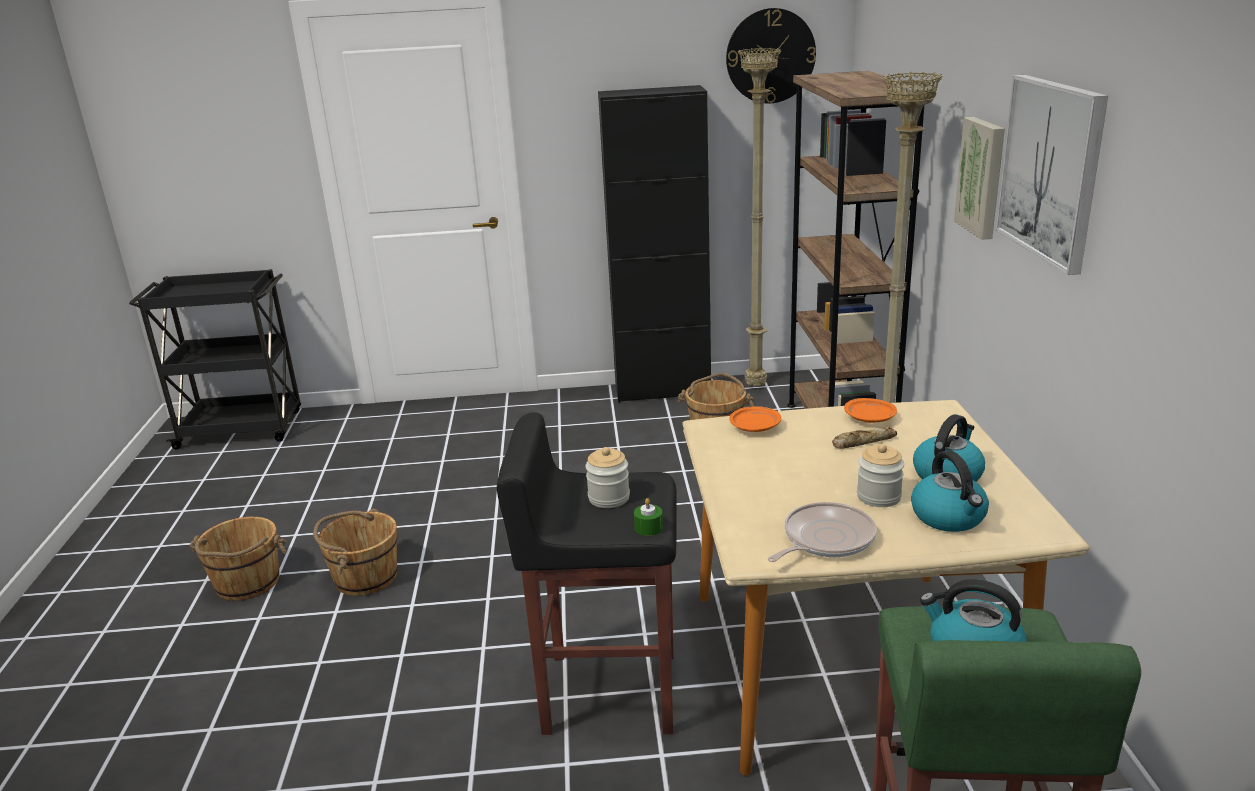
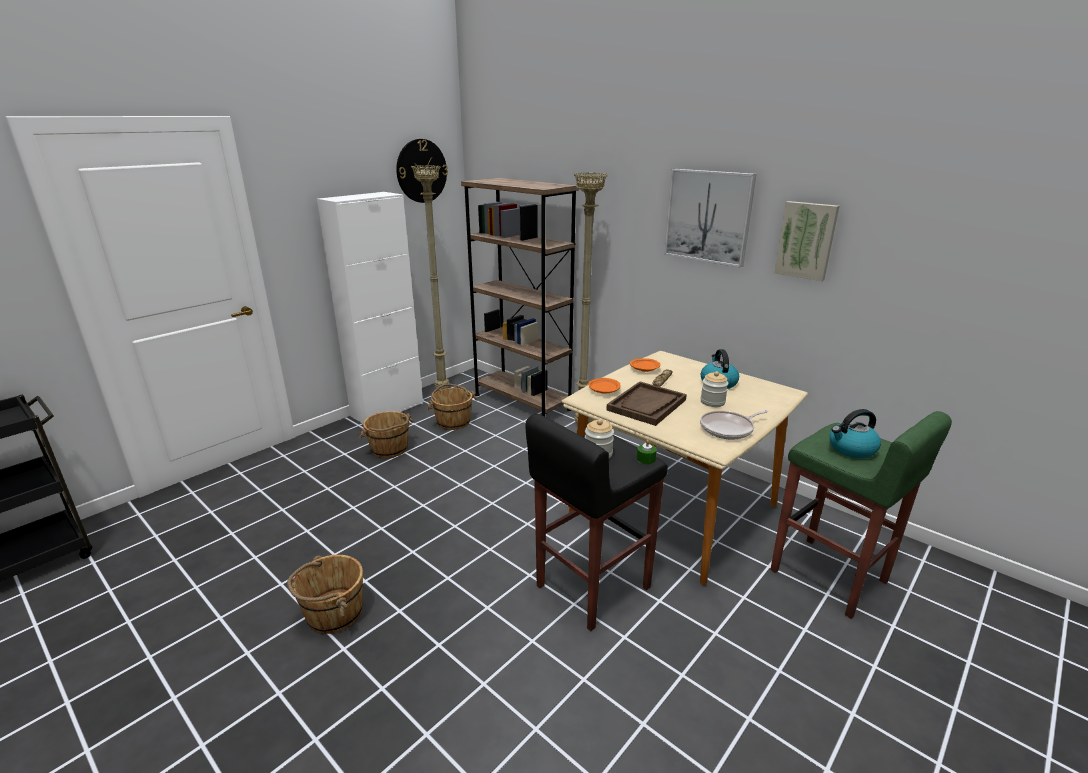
camera: 45 degrees left, 0 degrees up
(247, 583) = (225, 676): brown bucket -> brown bucket (390, 449)
(662, 390) = (387, 410): black cabinet -> white cabinet
(773, 465) = (646, 405): none -> brown tray
(825, 539) = (729, 429): frying pan -> frying pan turned 120 degrees counterclockwise
(949, 517) = (750, 400): kettle -> none
(983, 177) = (638, 228): picture -> picture (806, 240)

